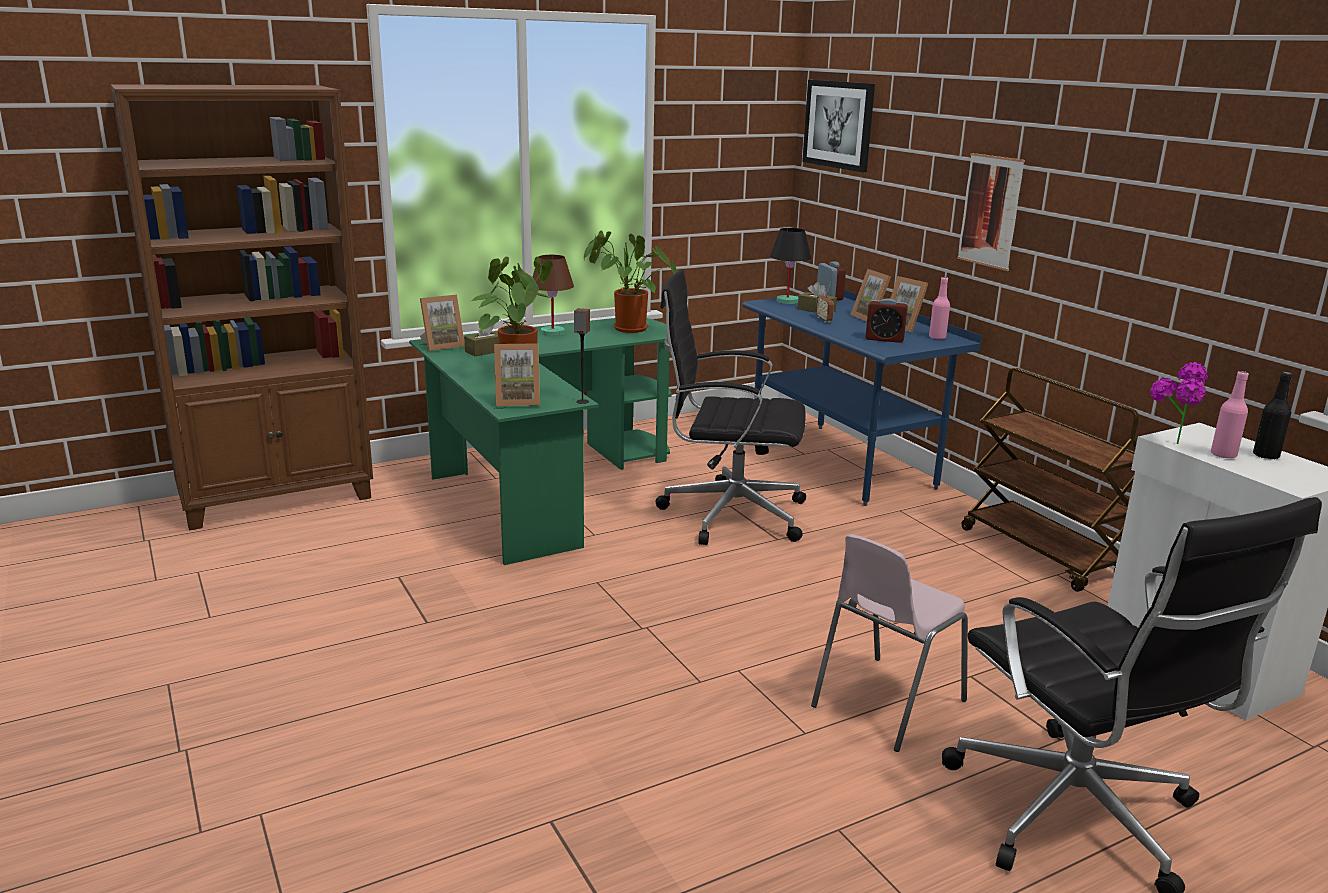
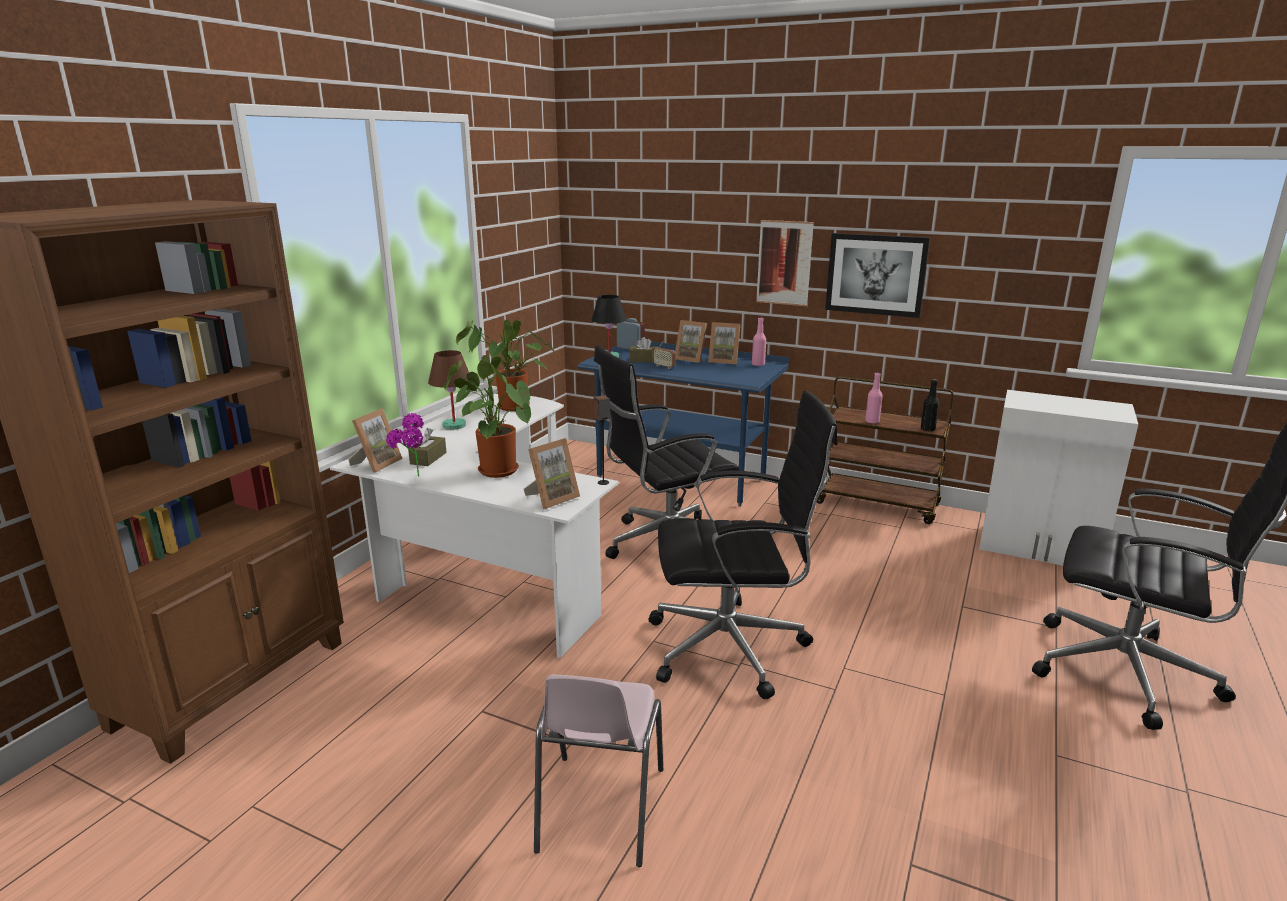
camera: 35 degrees left, 0 degrees up
(542, 484) = (488, 571): green desk -> white desk
(657, 613) = (732, 647): none -> black office chair
(838, 124) = (611, 205): picture -> picture (876, 274)
(884, 339) = (731, 373): alarm clock -> none
(885, 703) = (951, 648): pink chair -> pink chair (599, 810)
(1170, 445) = (1028, 408): potted plant -> potted plant (412, 479)
(1223, 455) = (1059, 407): pink bottle -> pink bottle (872, 421)
(1266, 455) = (1074, 402): black bottle -> black bottle (927, 429)

